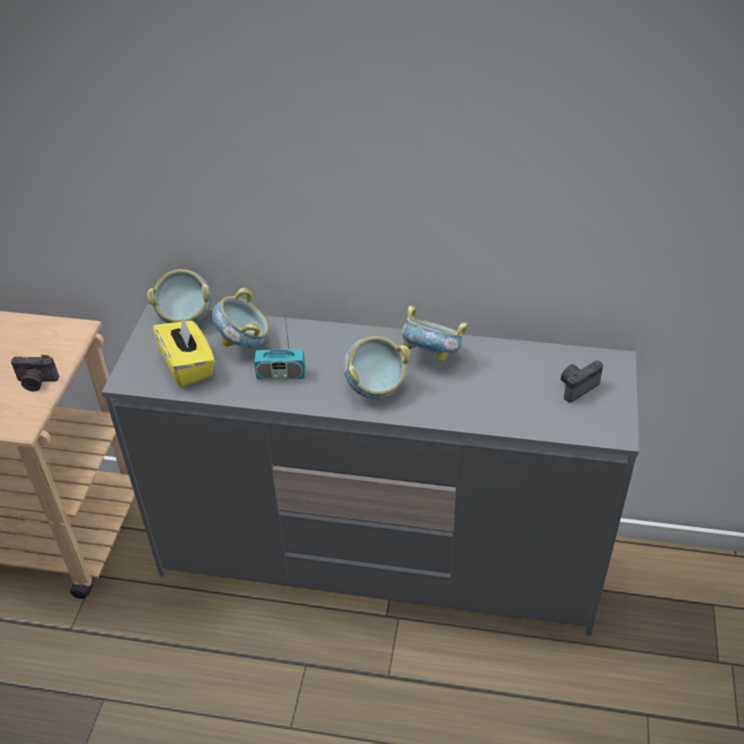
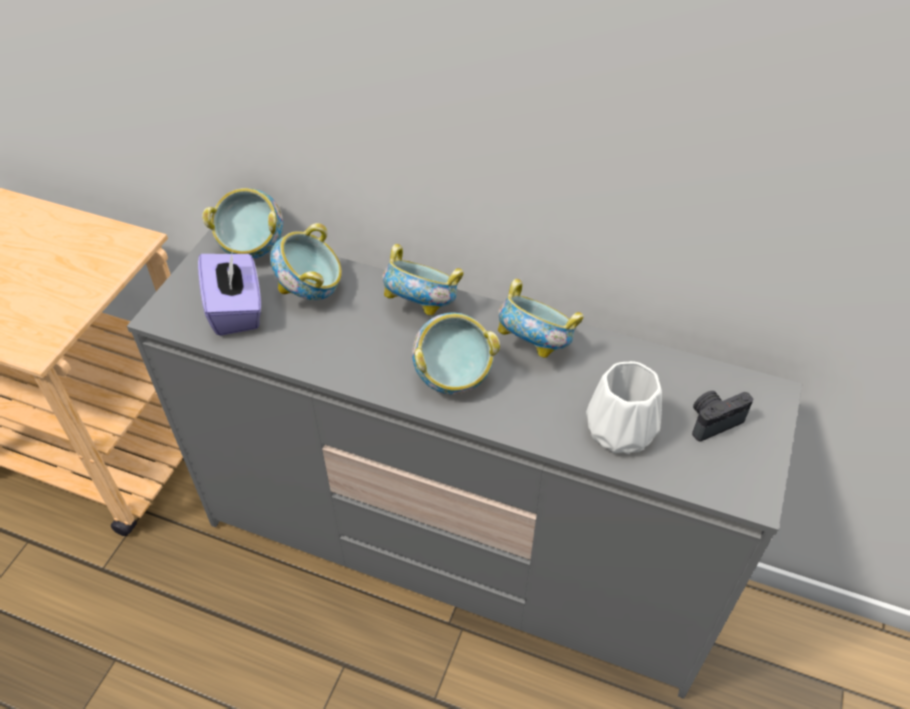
camera: 10 degrees right, 5 degrees up
(36, 382) = (70, 298): camera -> none
(188, 366) = (236, 309): yellow tissue box -> purple tissue box
(281, 374) = (343, 339): radio -> none
(336, 342) = (422, 307): none -> bowl
(509, 405) = (618, 431): none -> white vase

